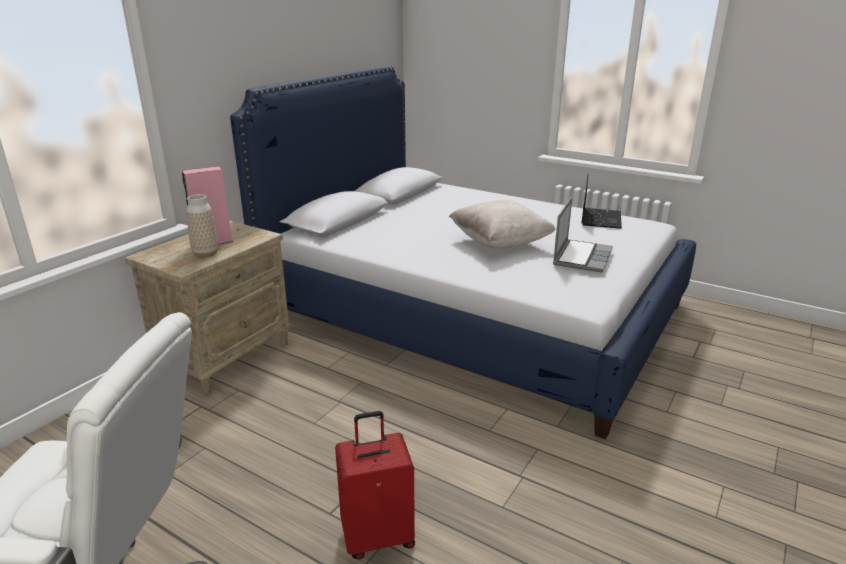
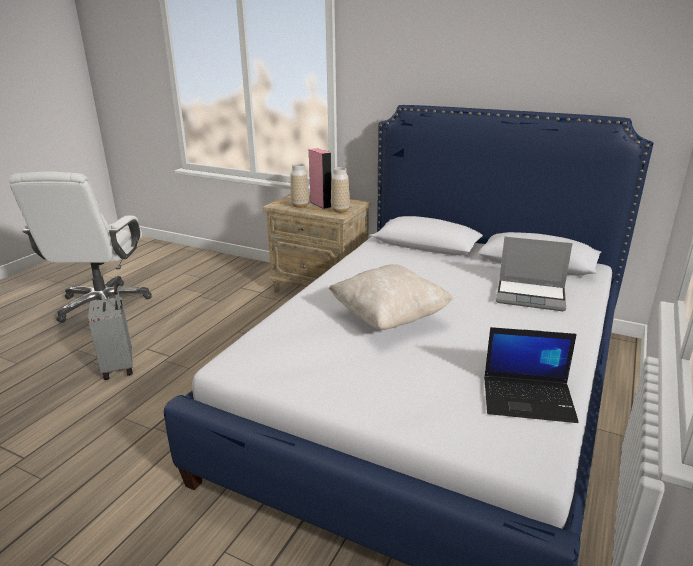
camera: 85 degrees right, 0 degrees up
(249, 234) = (340, 210): none -> vase
(378, 536) = (120, 367): red suitcase -> grey suitcase
(581, 257) = (351, 365): laptop -> laptop (531, 296)

